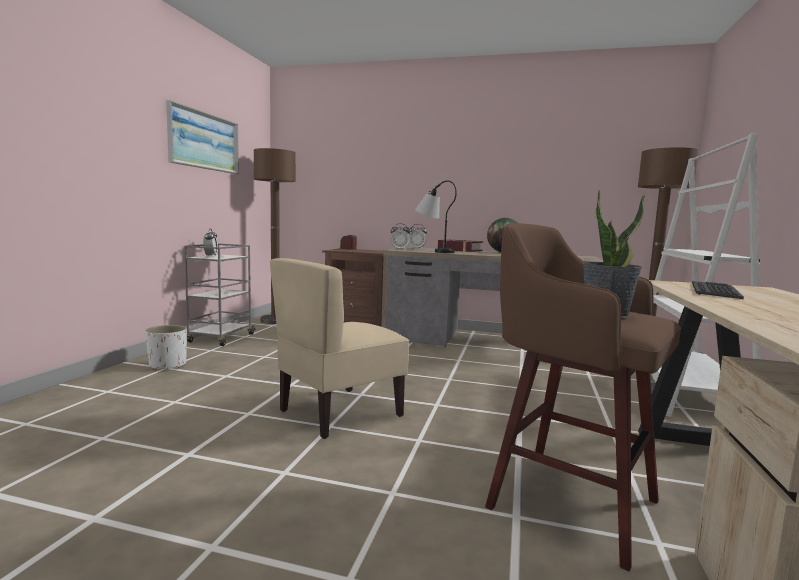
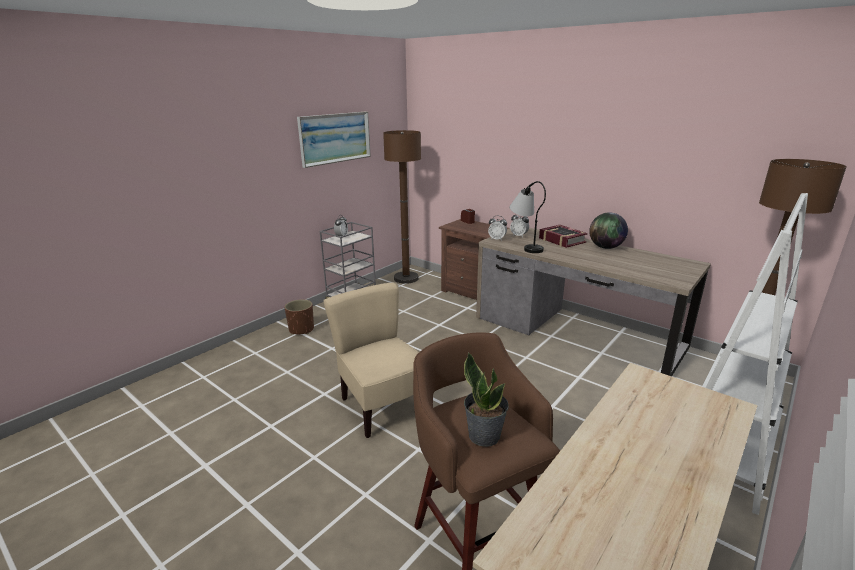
camera: 25 degrees right, 15 degrees up
(168, 365) = (301, 329): white planter -> brown planter
(339, 413) = (383, 406): beige chair -> beige chair turned 75 degrees clockwise
(716, 291) = (655, 409): keyboard -> none

